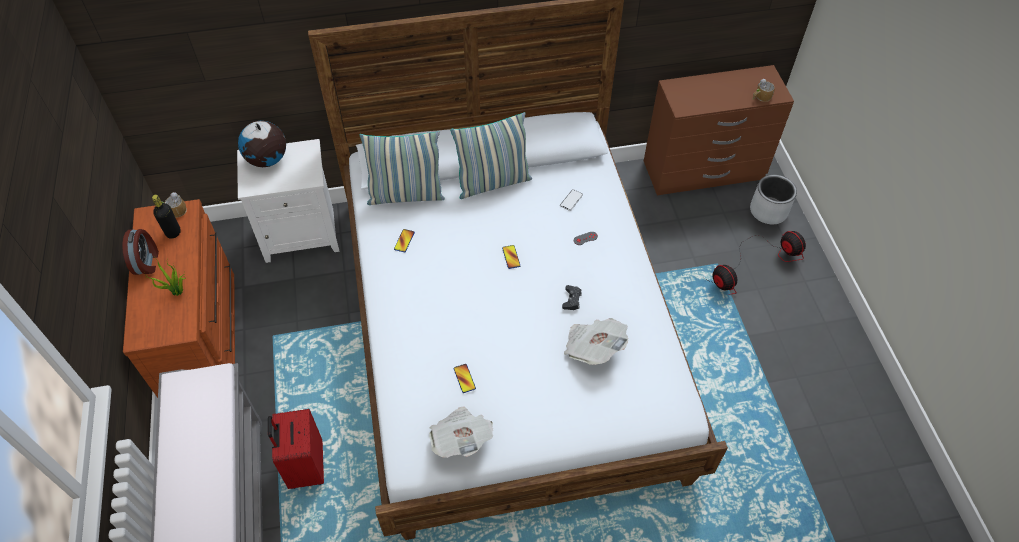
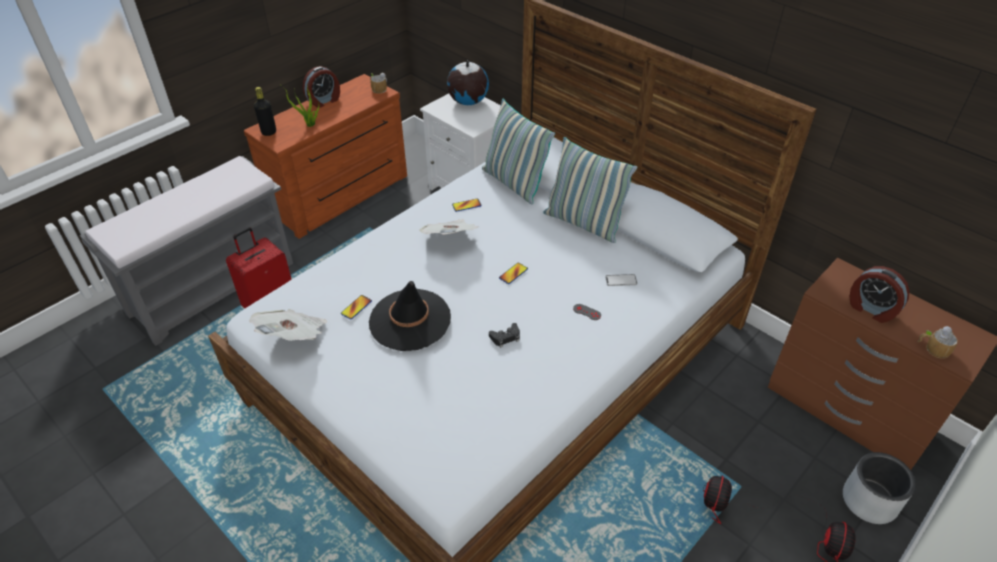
camera: 55 degrees right, 10 degrees down
(173, 232) = (359, 97): black bottle -> black bottle (269, 132)
(508, 349) = (410, 320): none -> black hat
(593, 348) = (464, 380): newspaper -> newspaper (450, 239)
(712, 99) = (871, 309): none -> alarm clock

